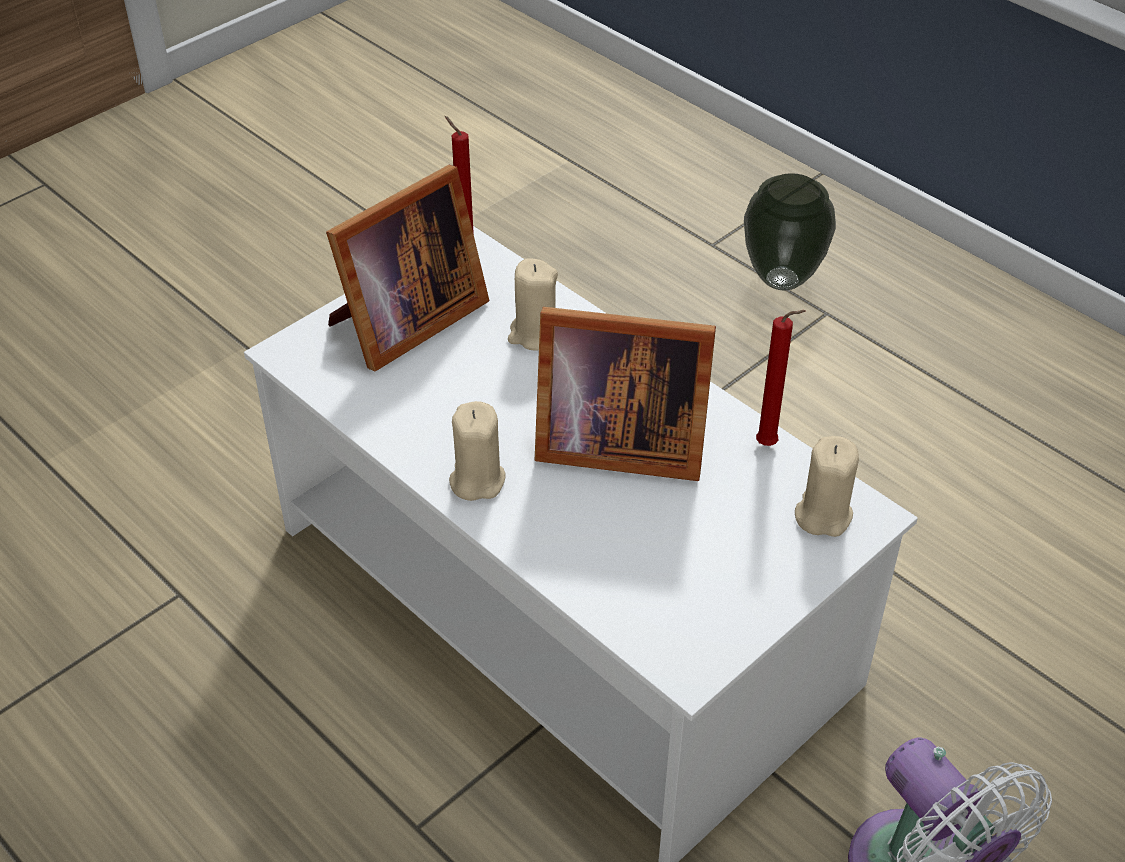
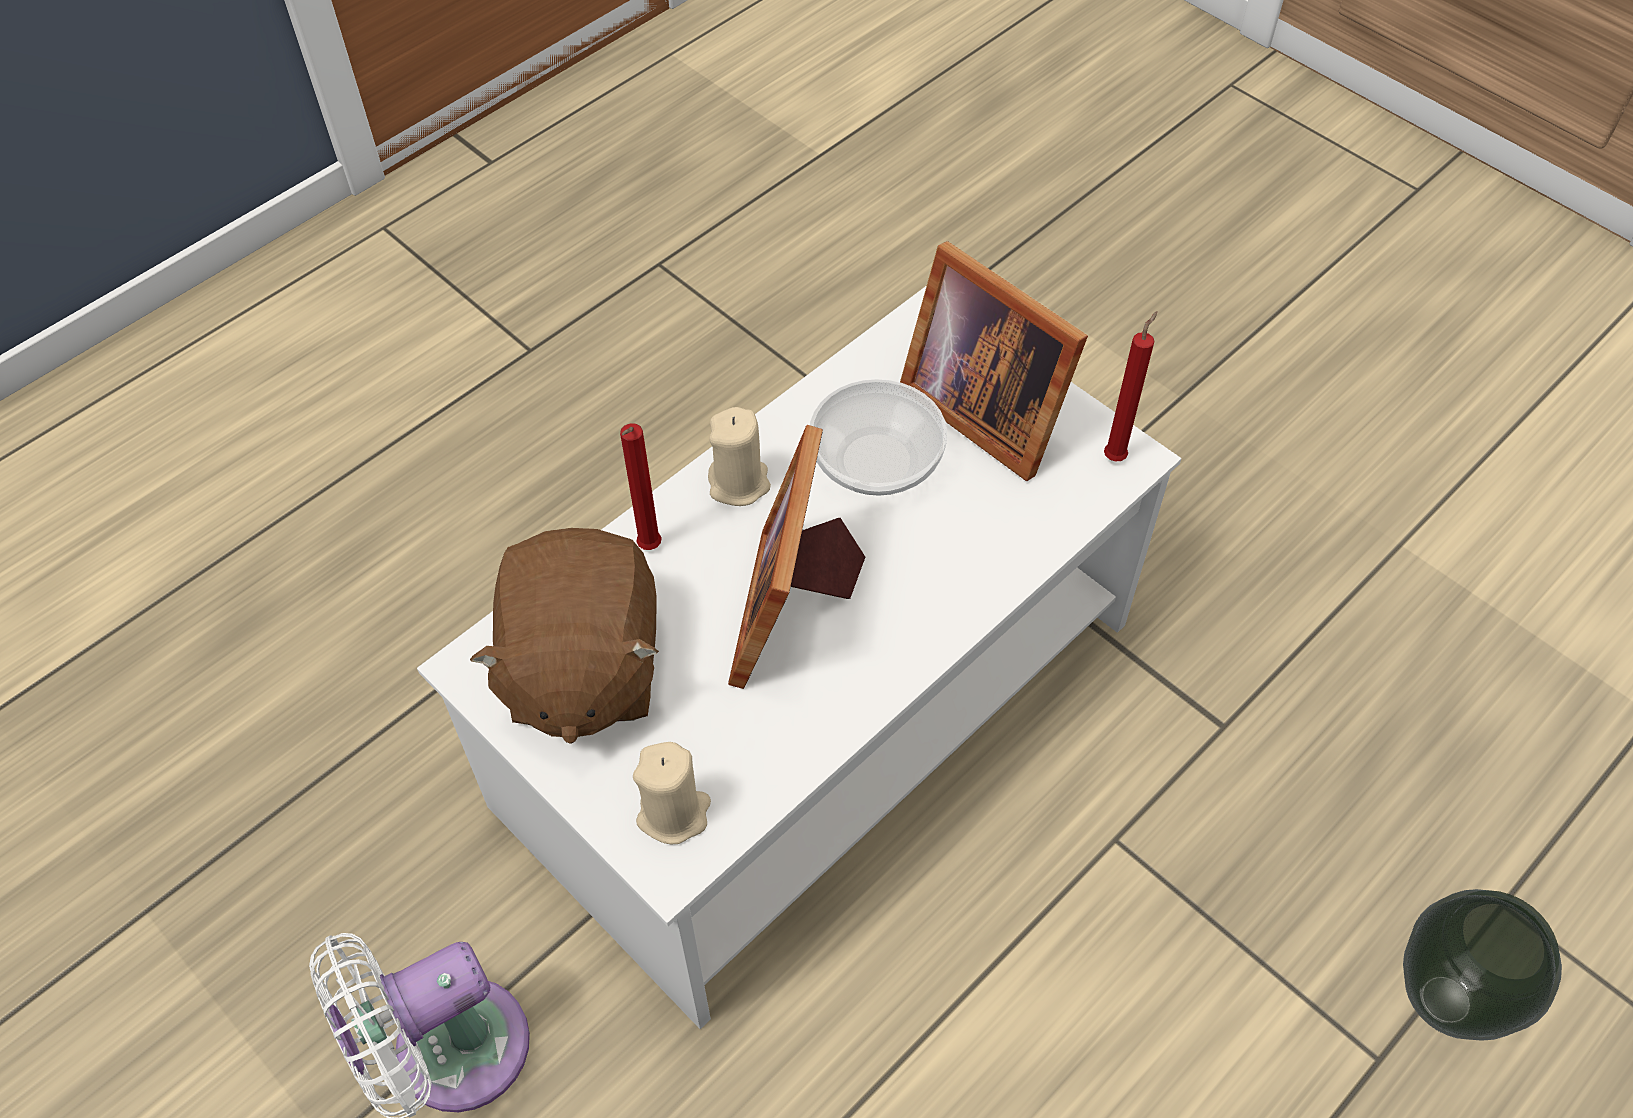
camera: 90 degrees right, 10 degrees up
(457, 389) = (877, 460): none -> bowl
(535, 334) = (974, 529): beige candle -> none
(687, 584) = (581, 669): none -> brown plush toy
(770, 445) = (790, 766): red candle -> red candle (648, 549)

